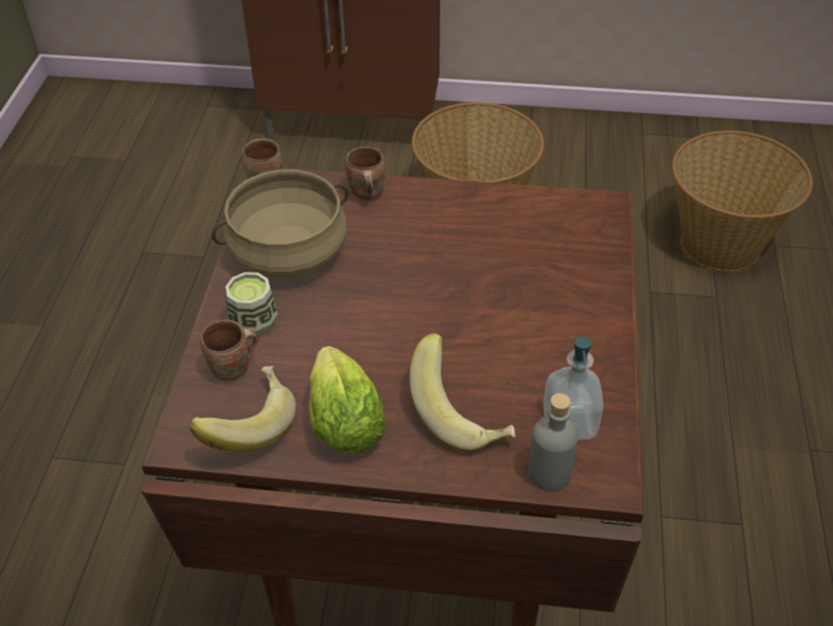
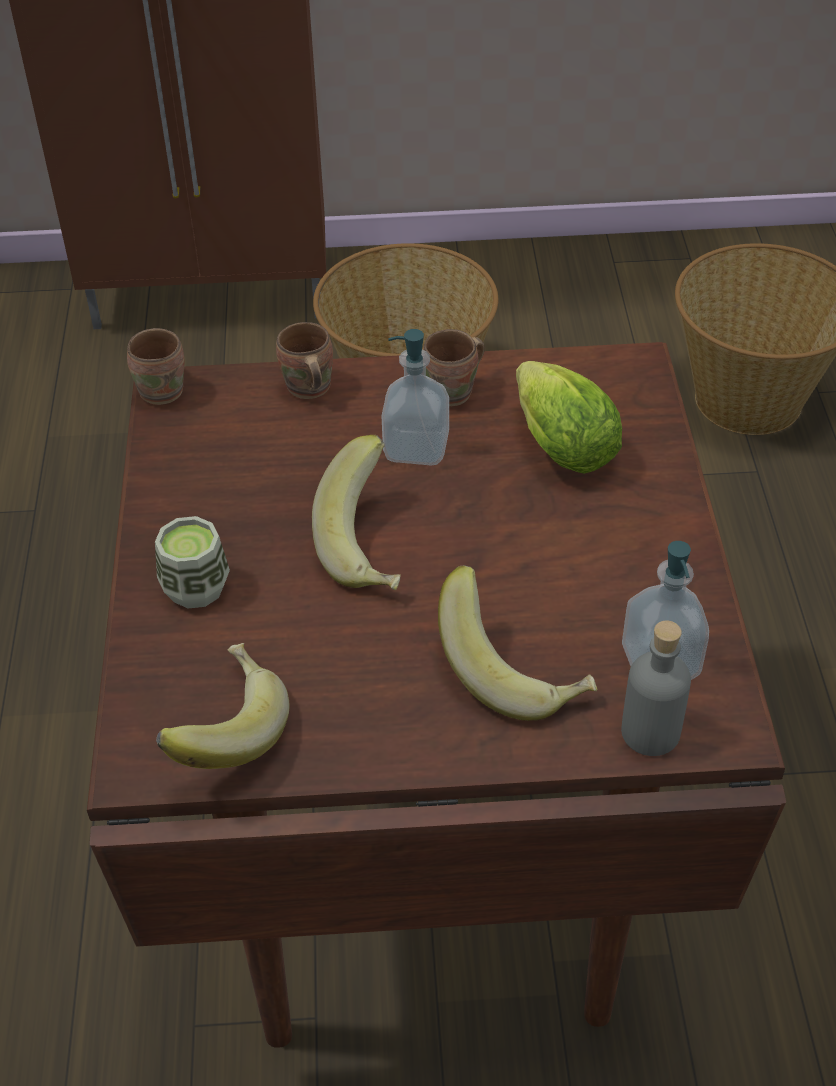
camera: 10 degrees left, 0 degrees up
(233, 370) = (184, 657): brown mug -> brown mug (454, 393)
(288, 251) = (219, 481): beige cooking pot -> none
(343, 418) = (354, 700): lettuce -> lettuce (558, 442)
(383, 311) = (372, 546): none -> banana
(431, 245) = (416, 448): none -> soap dispenser

